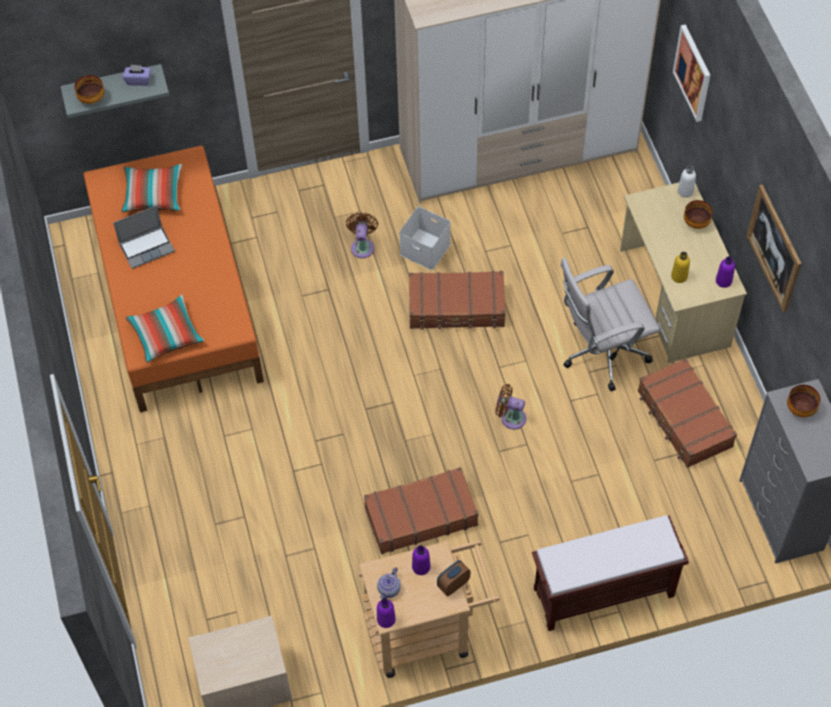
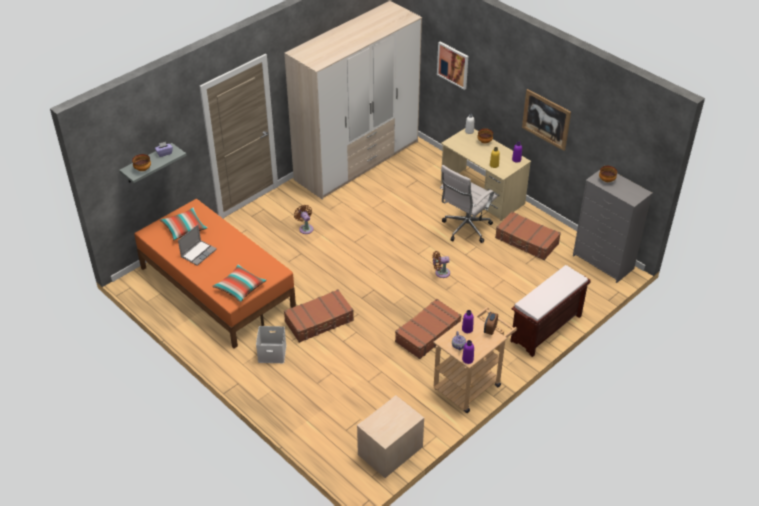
camera: 30 degrees left, 15 degrees down
(426, 249) = (341, 217): white storage box -> white storage box (273, 352)
(457, 307) = (376, 236): brown suitcase -> brown suitcase (319, 321)

